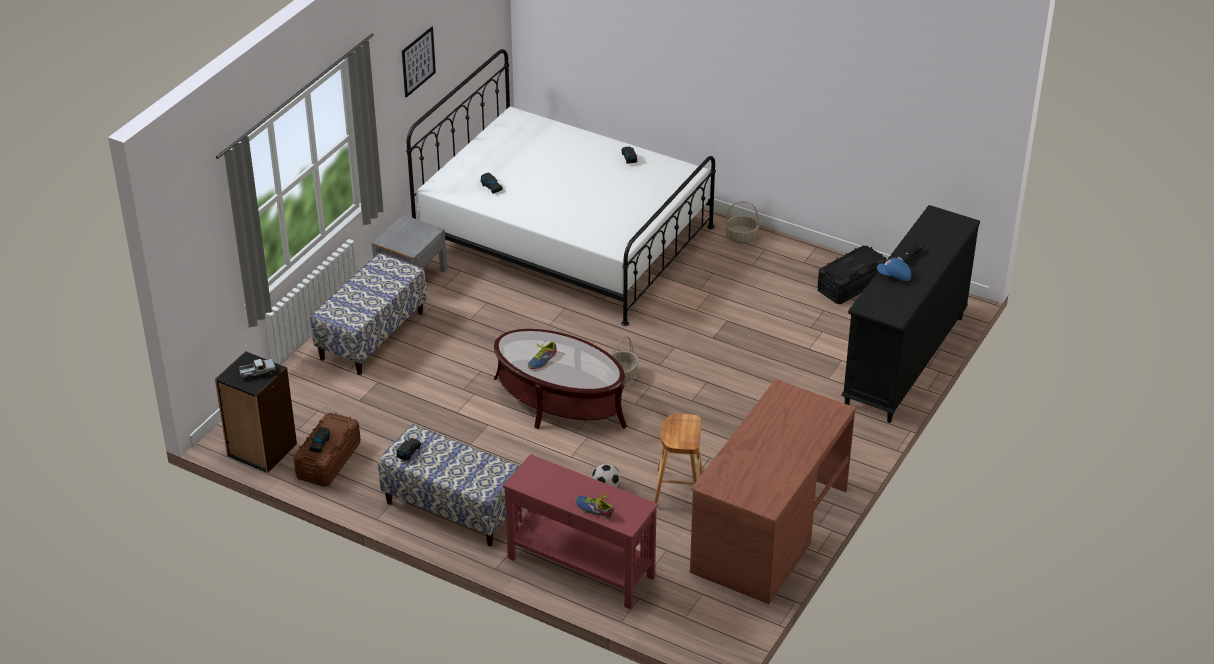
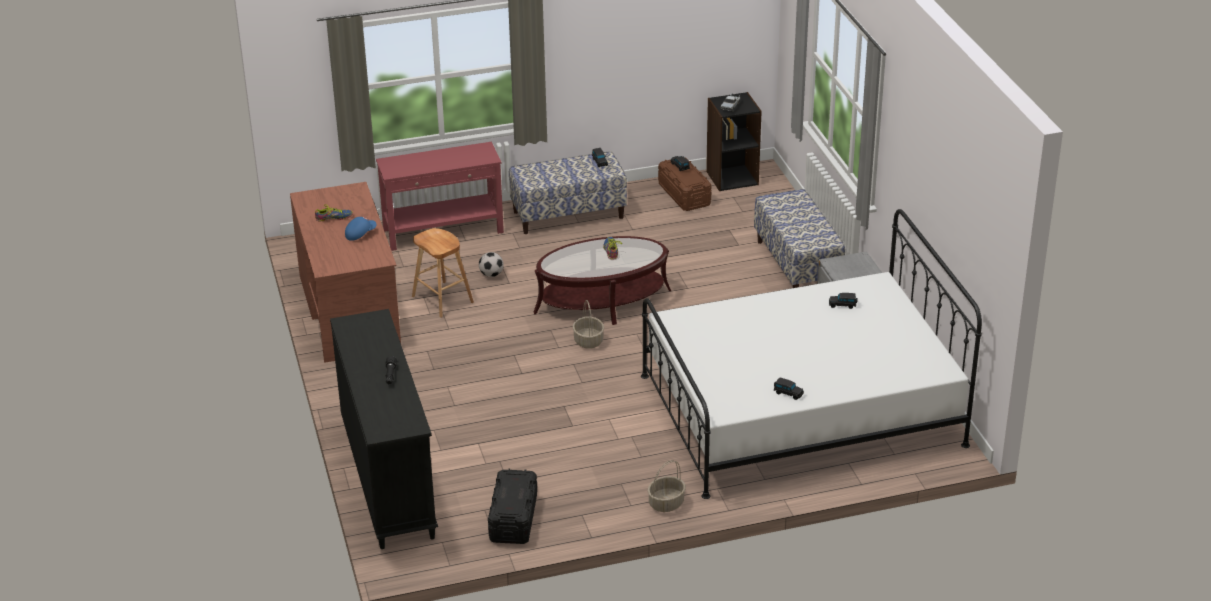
camera: 135 degrees right, 5 degrees down
(418, 61) = (928, 173): picture -> none
(594, 510) = (417, 158): shoe -> shoe (333, 217)
(894, 276) = (384, 353): blue cap -> blue cap (360, 234)

